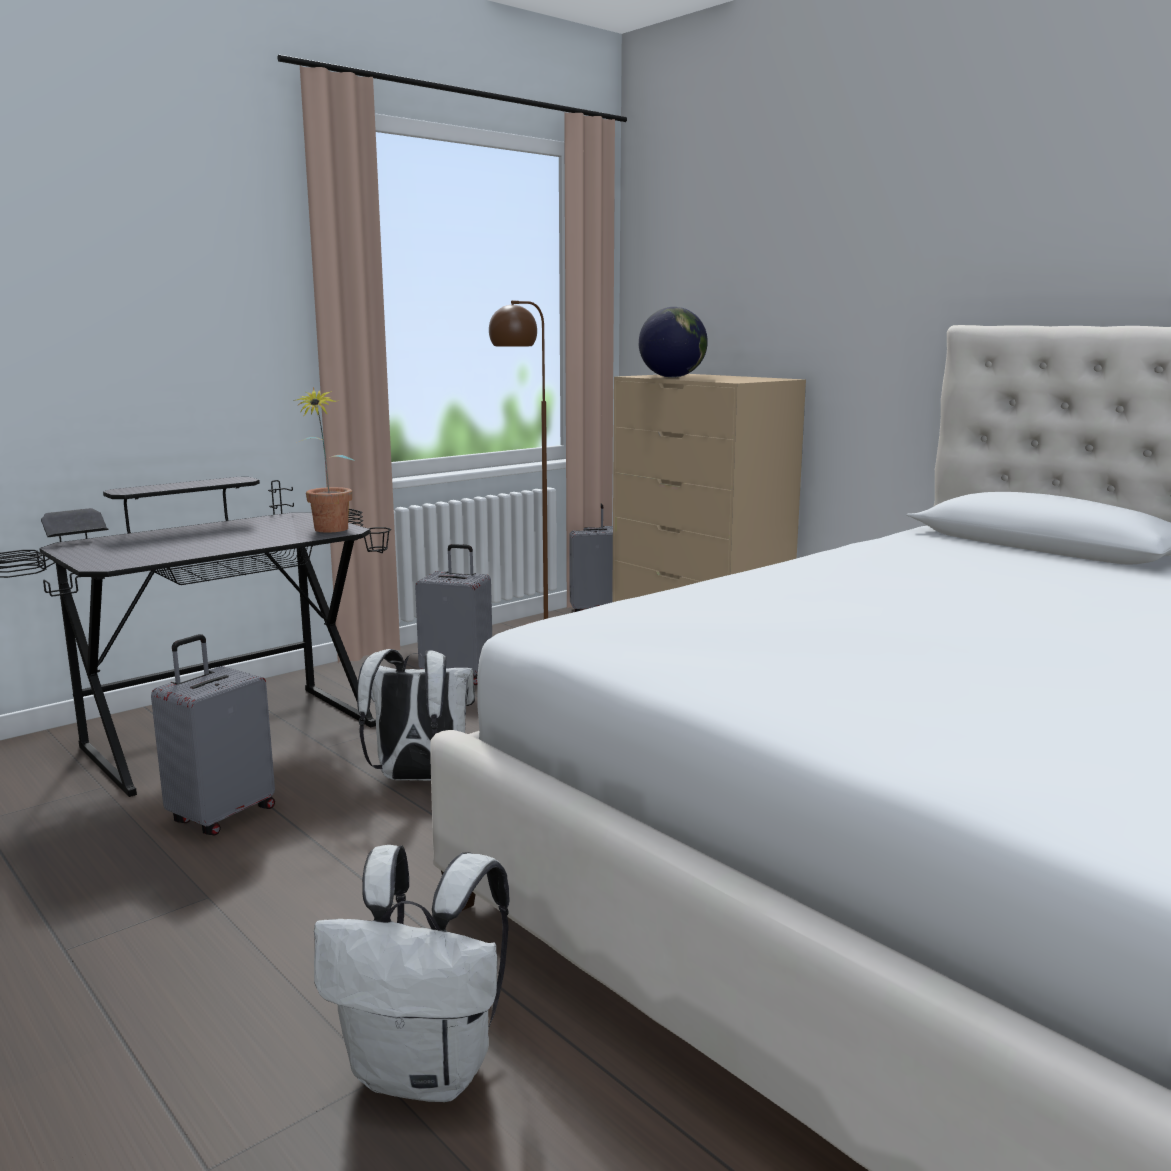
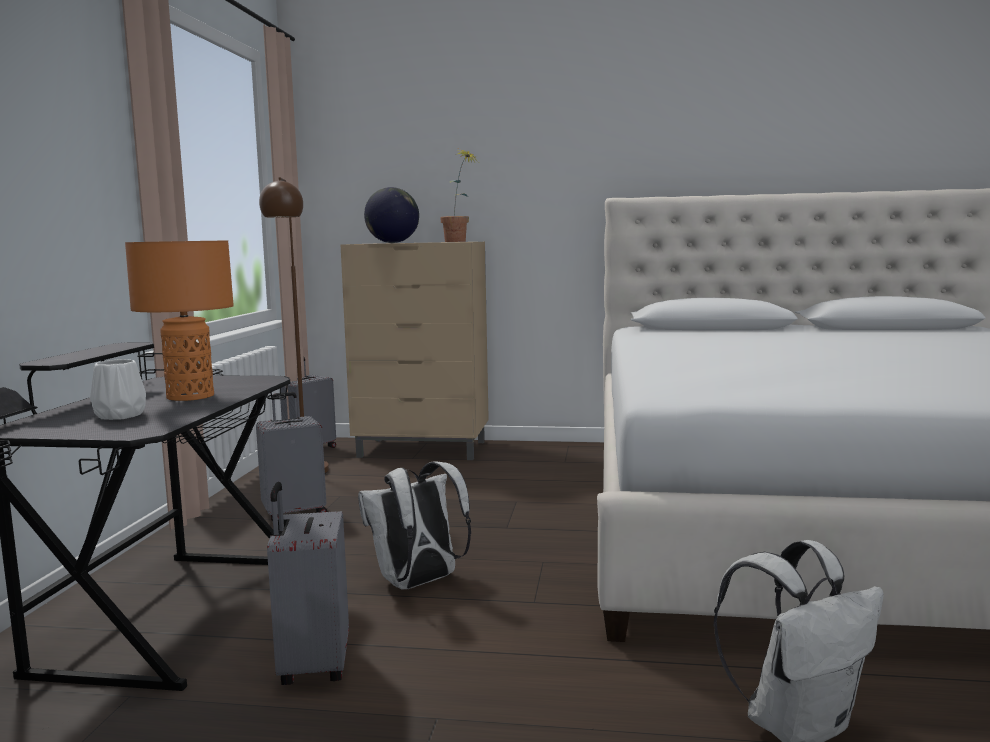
camera: 40 degrees left, 5 degrees down
(149, 547) = (121, 415): none -> white vase
(242, 537) = (189, 396): none -> orange table lamp
(328, 531) = (254, 381): potted plant -> potted plant (459, 241)

